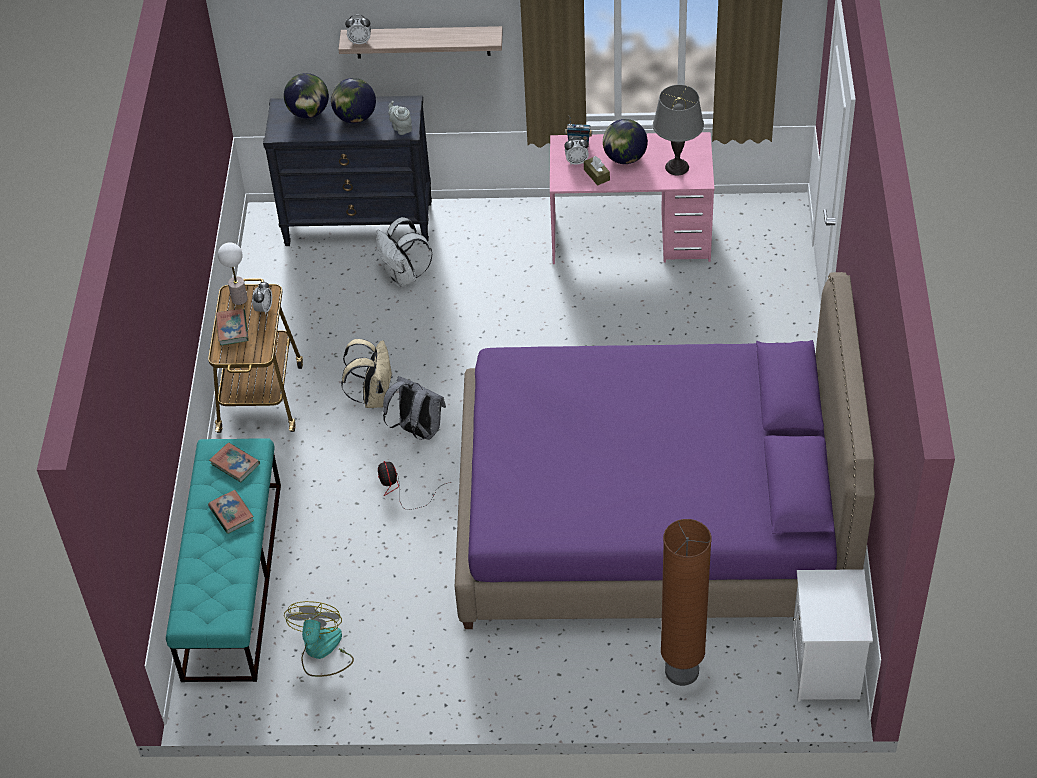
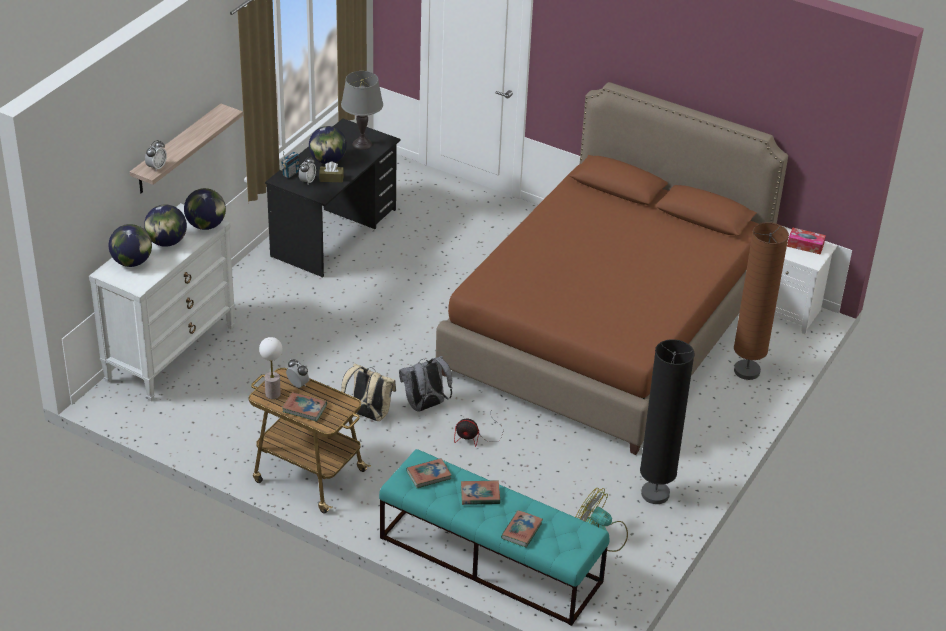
camera: 65 degrees left, 10 degrees down
(200, 567) = (521, 531): none -> book
(359, 223) = (171, 353): black dresser -> white dresser
(401, 128) = (206, 225): grey teapot -> globe
(403, 277) = (256, 352): white backpack -> none
(414, 671) = (655, 494): none -> black floor lamp
(631, 238) = (334, 233): pink desk -> black desk
(652, 517) = (606, 330): purple bed -> brown bed
(844, 609) = (805, 245): none -> tissue box

